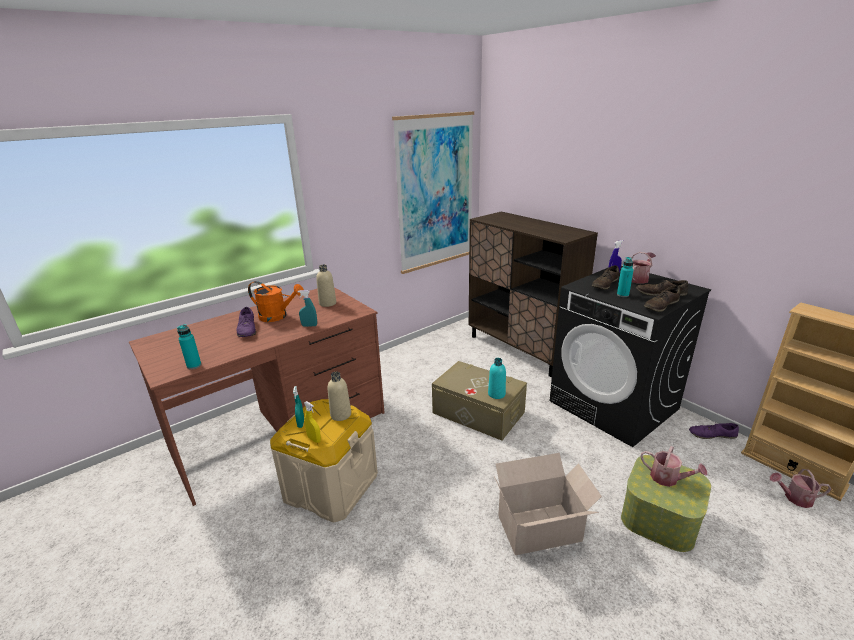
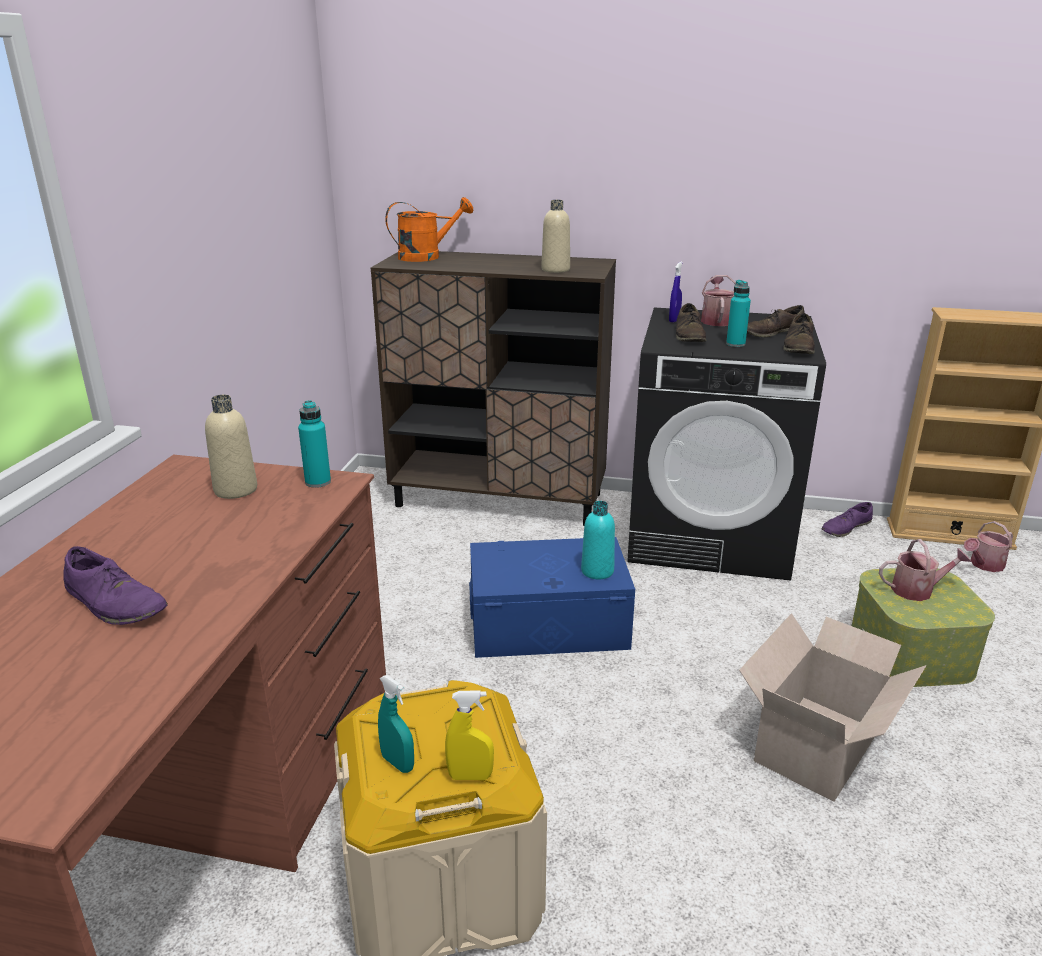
camera: 40 degrees left, 0 degrees up
(194, 365) = (102, 736): turquoise bottle -> turquoise bottle (318, 482)
(278, 316) = (153, 551): orange watering can -> orange watering can (427, 256)
(309, 325) = (270, 543): turquoise spray bottle -> none
(340, 414) = (456, 707): beige bottle -> beige bottle (555, 269)
(435, 193) = (283, 222): picture -> none
(478, 412) = (547, 623): beige storage box -> blue storage box

